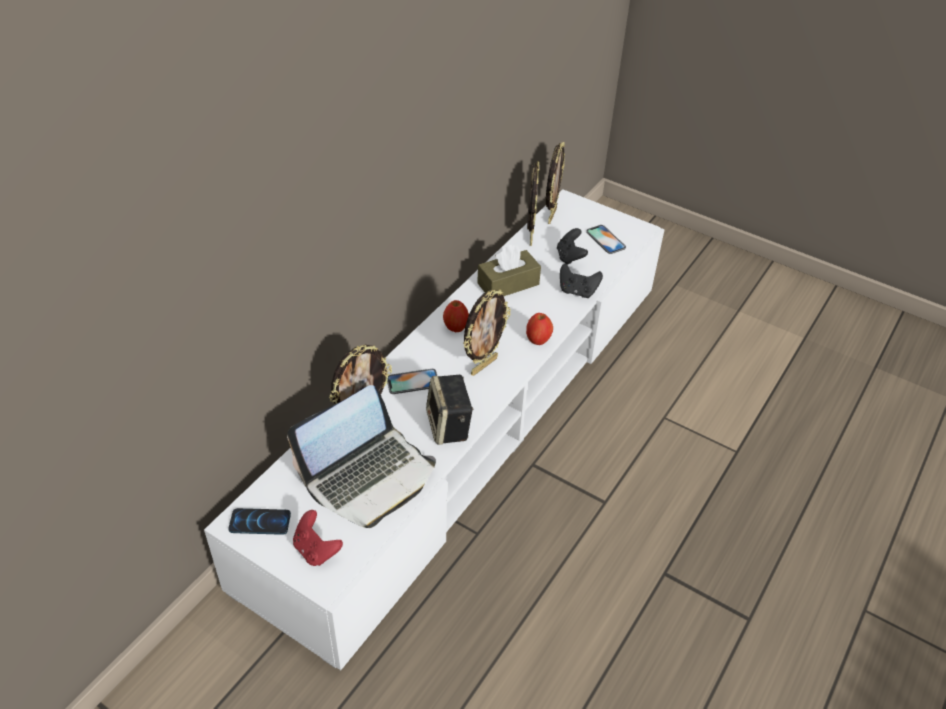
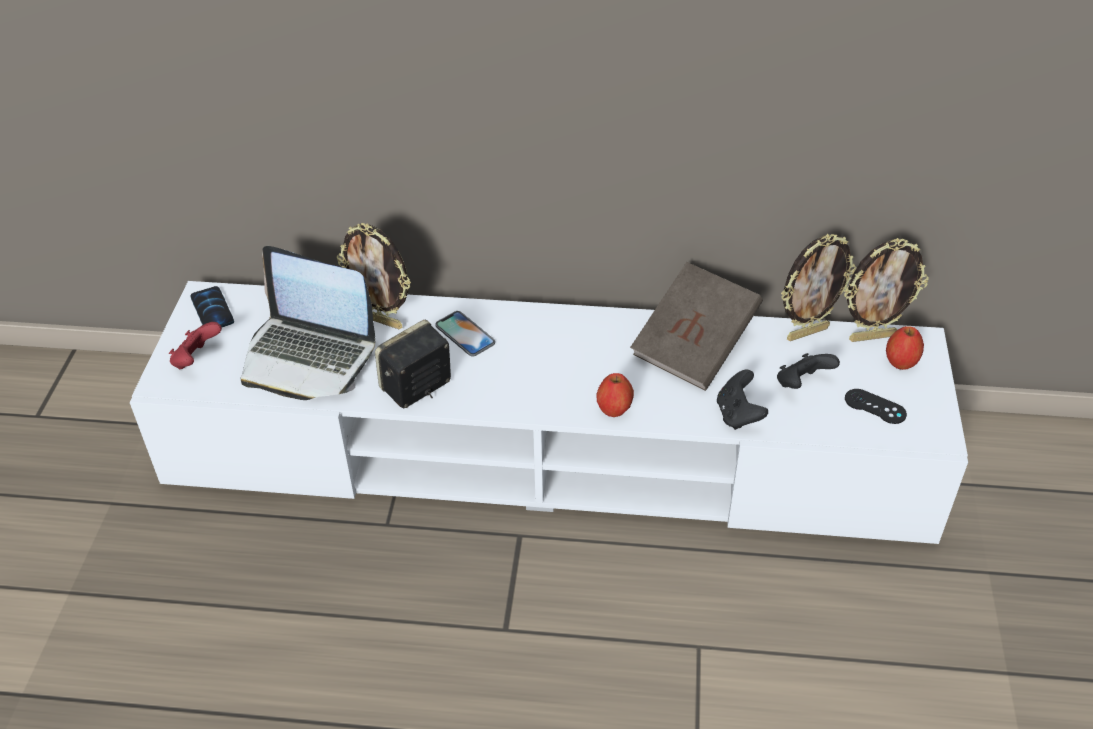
camera: 65 degrees right, 0 degrees up
(455, 327) = (579, 333): apple -> apple (901, 362)
(483, 365) = (532, 379): picture frame -> none
(508, 284) = (694, 347): brown tissue box -> brown book
(605, 240) = (875, 406): phone -> black game controller

